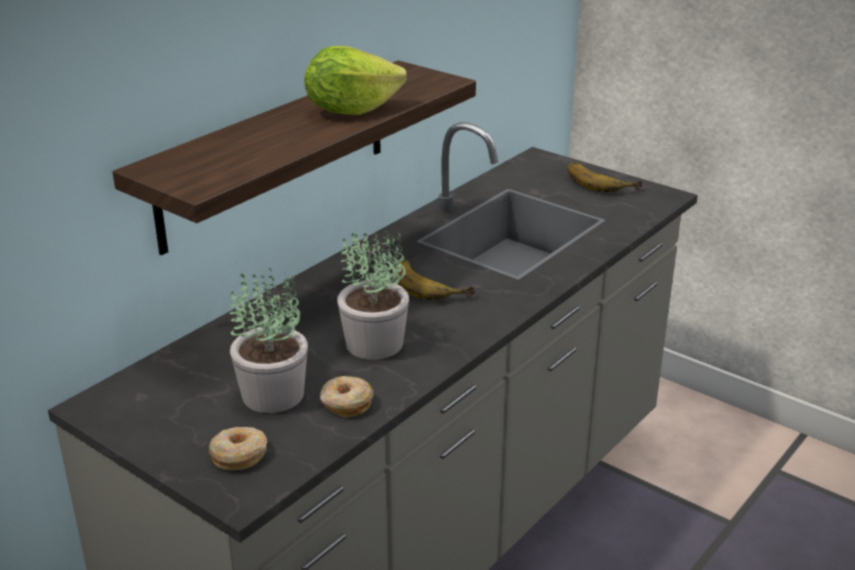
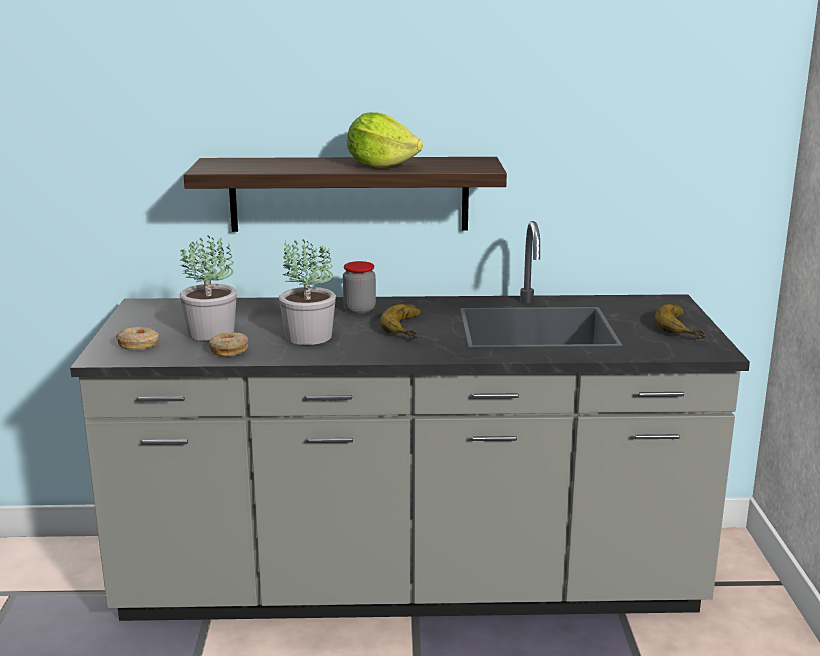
camera: 50 degrees right, 10 degrees down
(341, 287) = (359, 309): none -> jar

